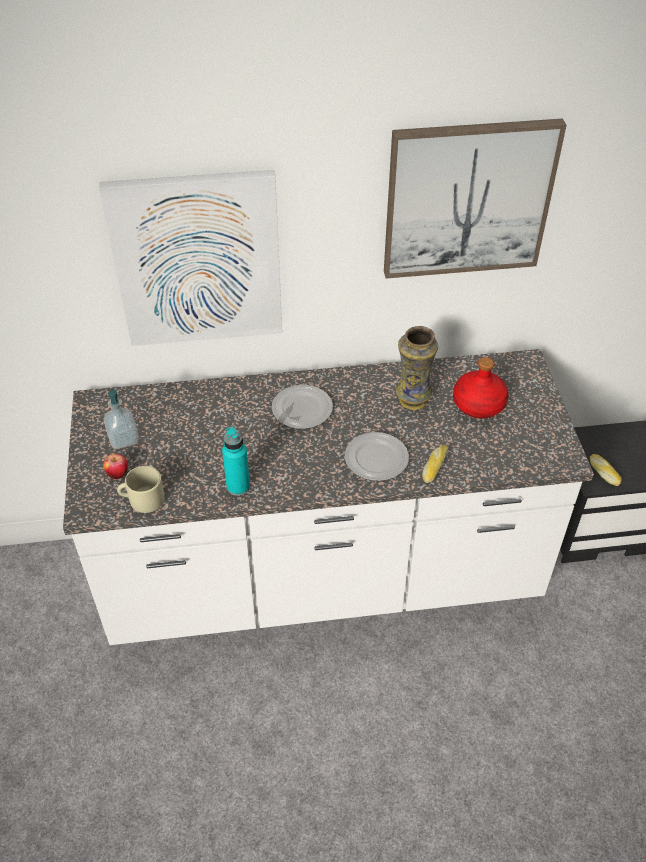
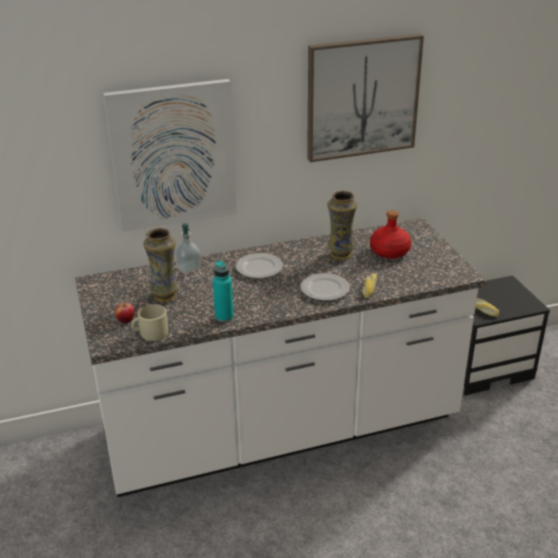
camera: 10 degrees left, 15 degrees down
(123, 439) = (124, 300): soap dispenser -> soap dispenser (188, 268)
(174, 439) = (165, 295): none -> vase

